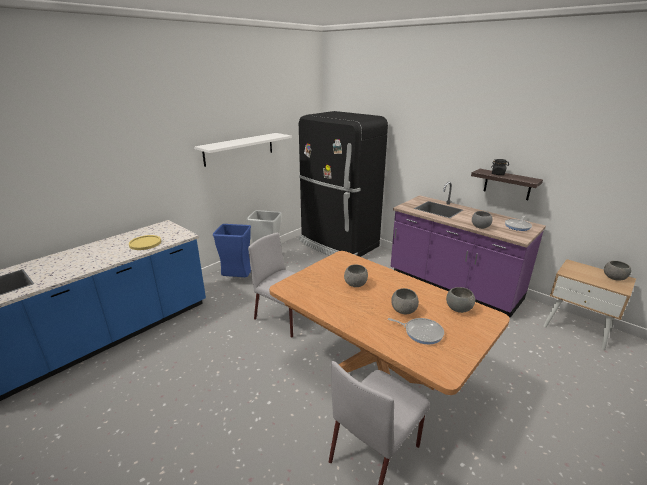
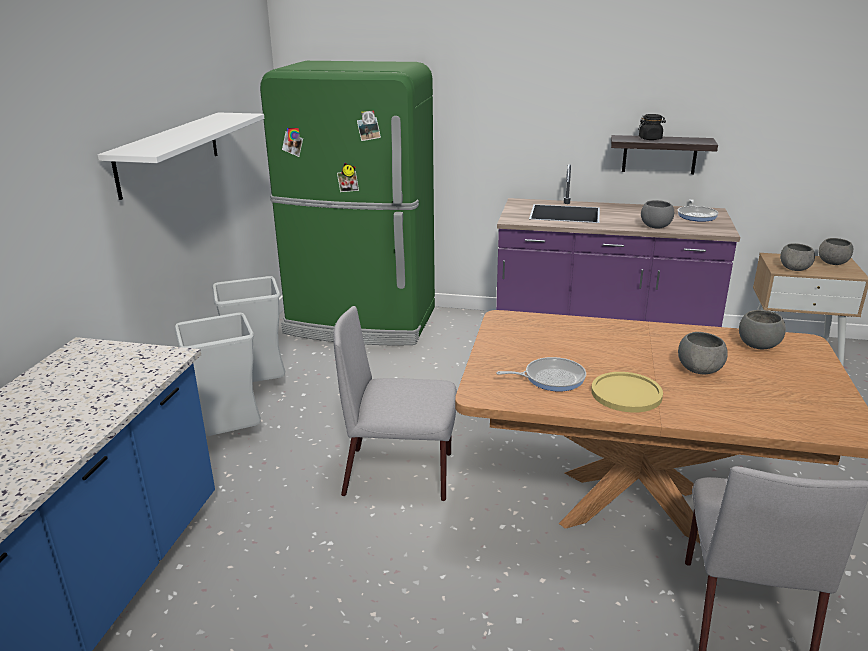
camera: 30 degrees left, 0 degrees up
(145, 243) = (94, 395): yellow plate -> yellow plate (626, 393)
(238, 279) = (231, 437): blue trash can -> grey trash can
(338, 244) = (361, 322): black fridge -> green fridge
(356, 284) = (585, 354): grey bowl -> grey bowl (794, 269)
(421, 332) = (759, 391): frying pan -> frying pan (551, 378)

